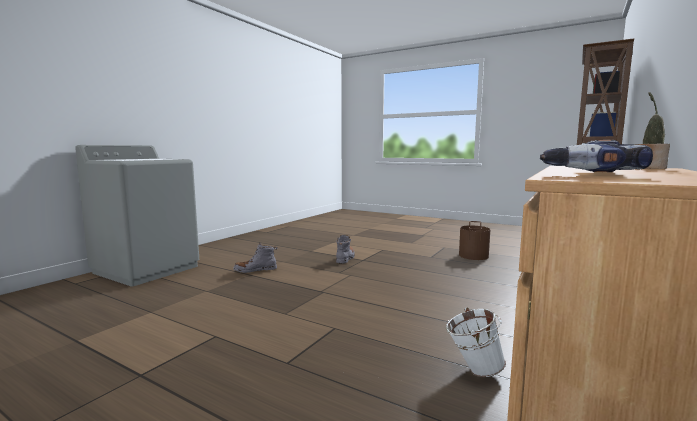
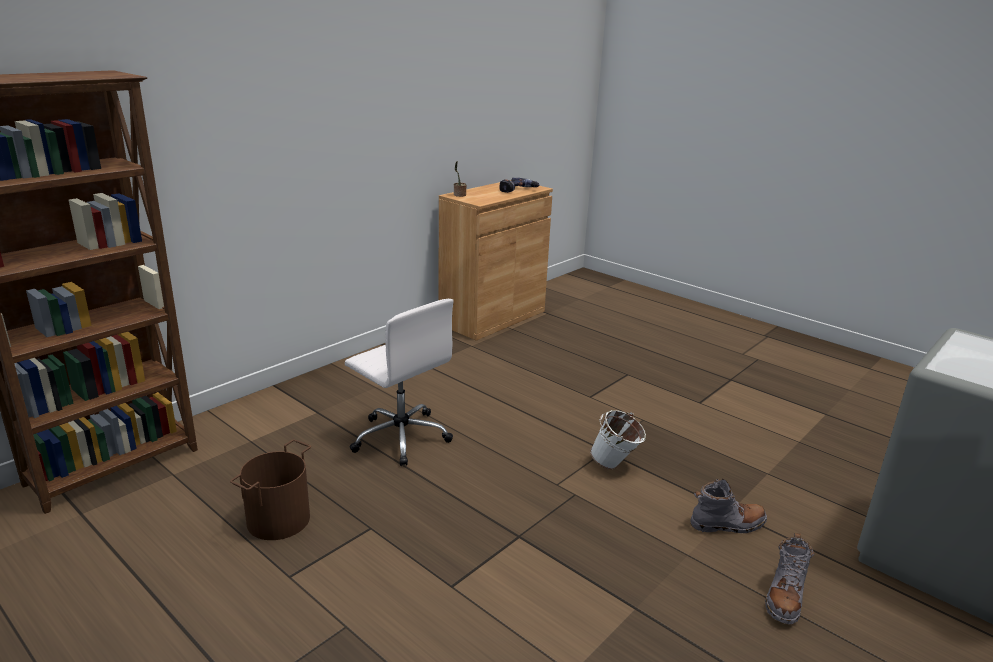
camera: 170 degrees left, 15 degrees up
(345, 258) = (554, 548): grey boot -> grey boot (784, 597)
(465, 284) = (400, 437): none -> white office chair
(472, 370) = (496, 354): white bucket -> white bucket (615, 465)

